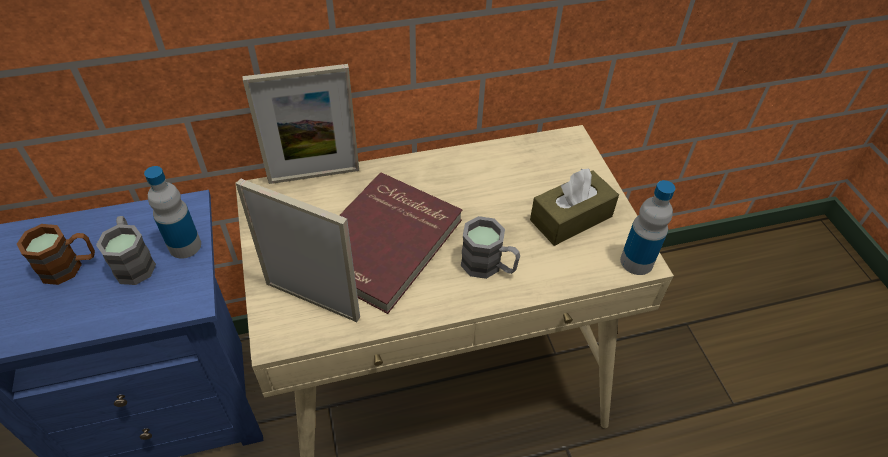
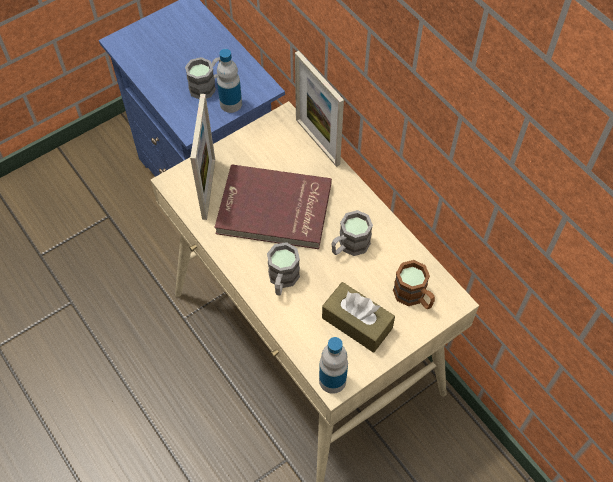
camera: 70 degrees right, 10 degrees up
(69, 266) = (190, 57): brown mug -> brown mug (414, 297)
(470, 193) = (349, 246): none -> grey mug

